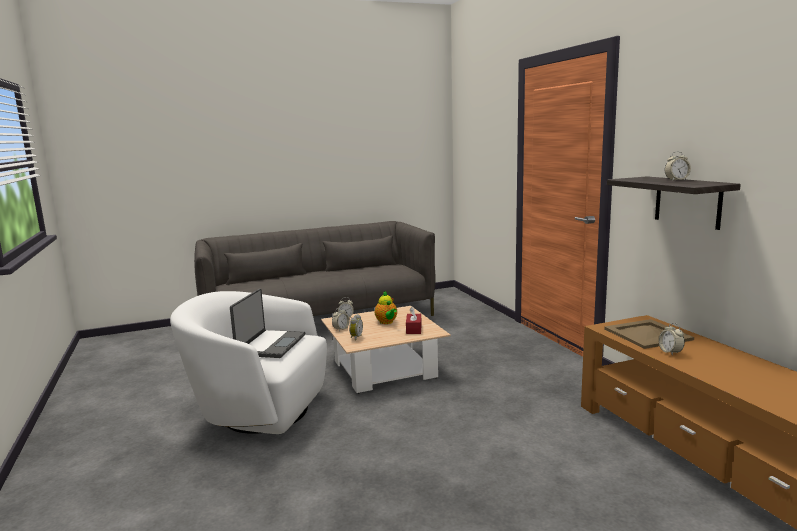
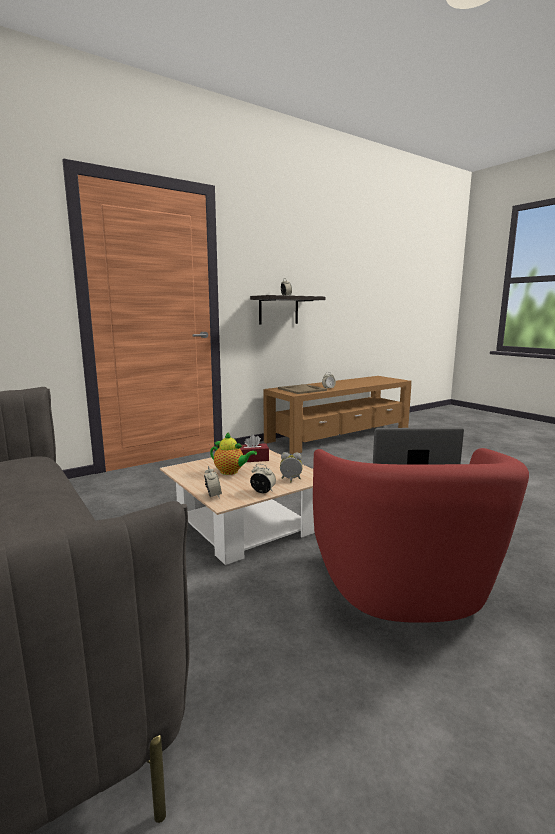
camera: 105 degrees left, 0 degrees up
(258, 411) = (404, 590): white armchair -> red armchair
(387, 322) = (231, 472): teapot -> teapot turned 60 degrees clockwise

